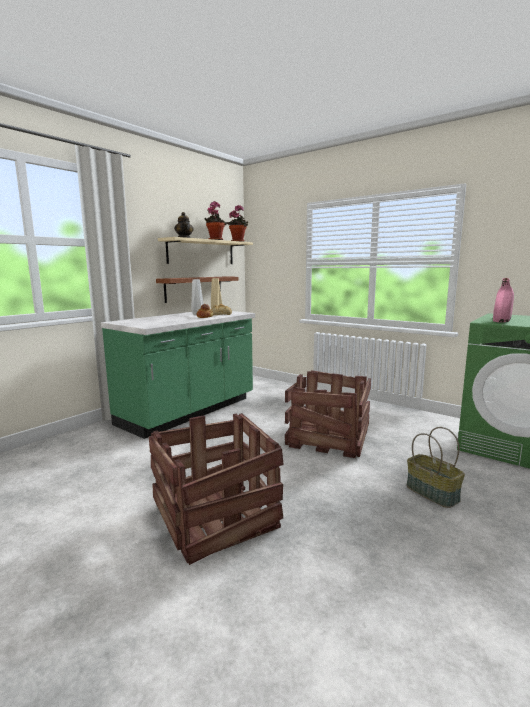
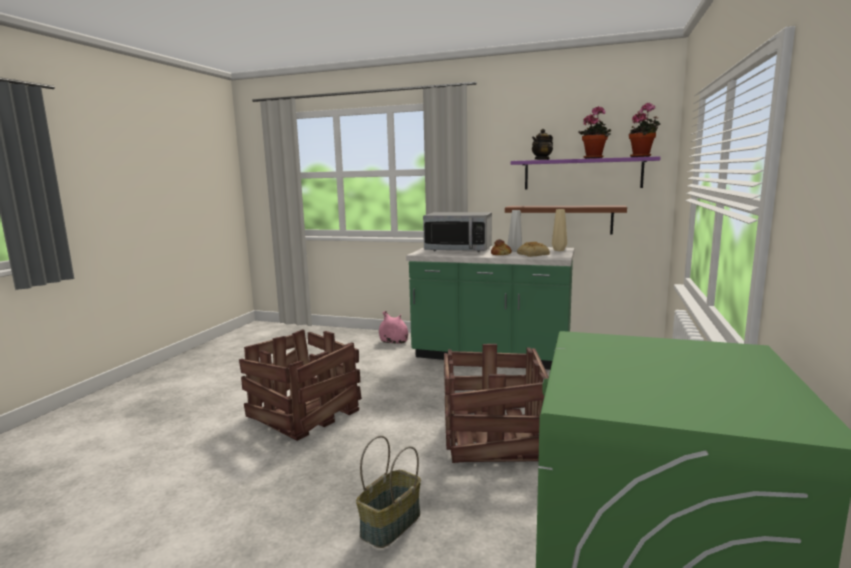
camera: 70 degrees right, 0 degrees up
(155, 320) = (458, 249): none -> microwave
(201, 252) = (582, 174): beige shelf -> purple shelf
(501, 321) = (612, 348): pink vase -> pink vase (393, 342)

